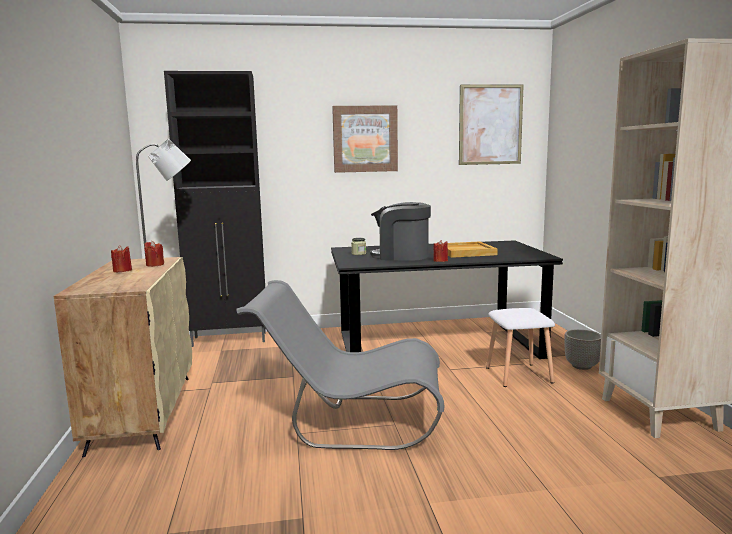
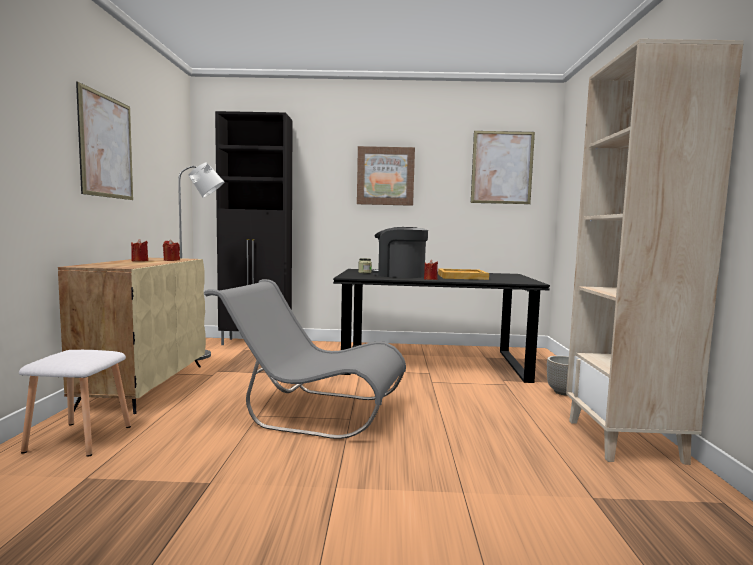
camera: 10 degrees right, 5 degrees down
(69, 137) = (106, 146): none -> picture
(518, 375) = (494, 393): white stool -> white stool (77, 439)

